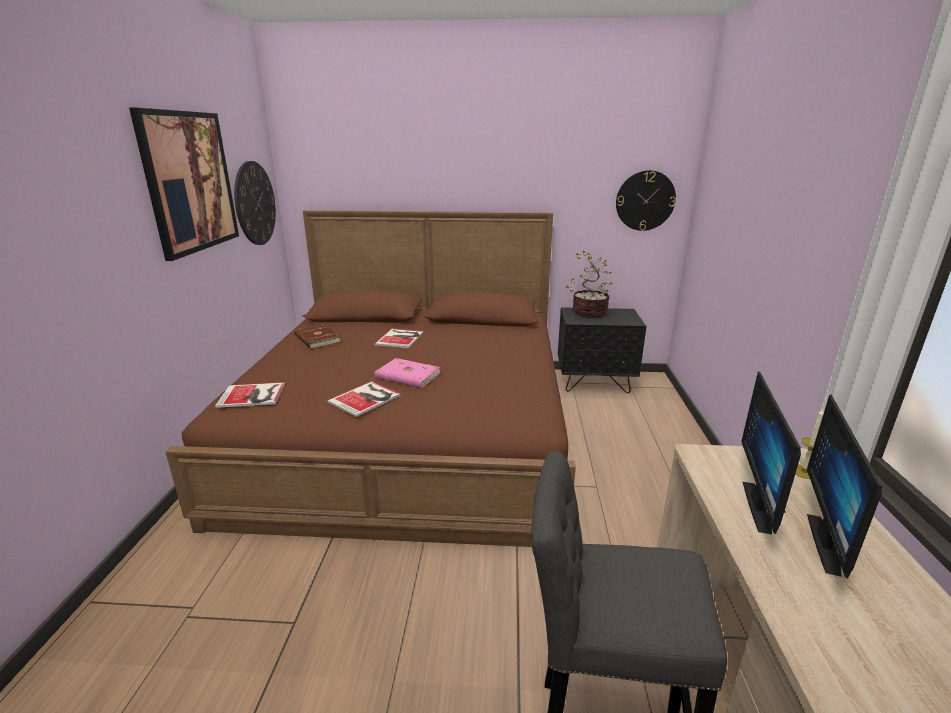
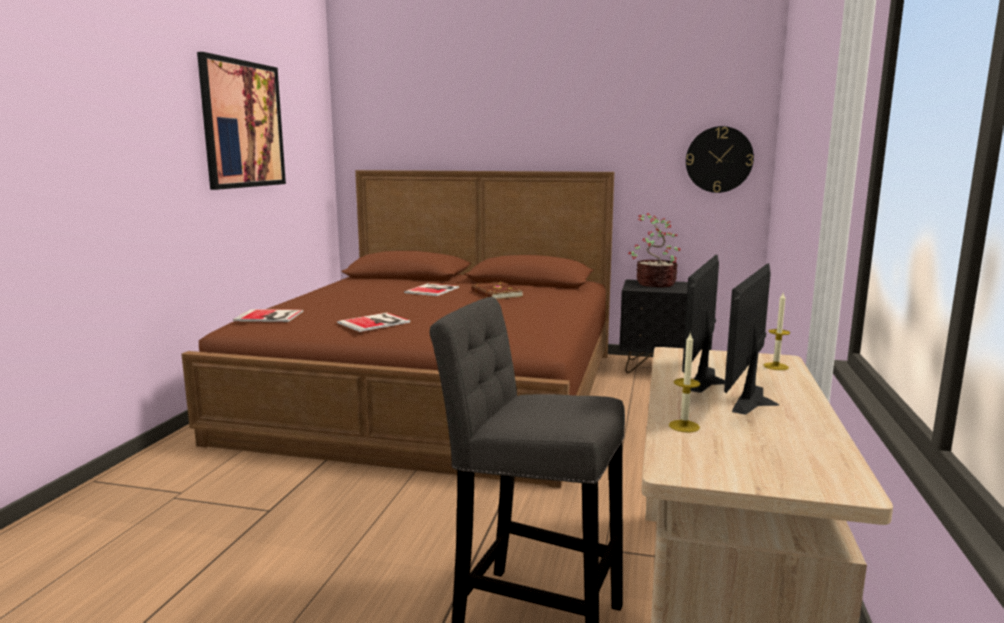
camera: 10 degrees right, 10 degrees down
(255, 203) = (307, 158): wall clock -> none
(317, 339) = (348, 287): brown book -> brown book (496, 294)
(407, 376) = (425, 312): pink book -> none
(801, 612) = (684, 426): none -> candle

